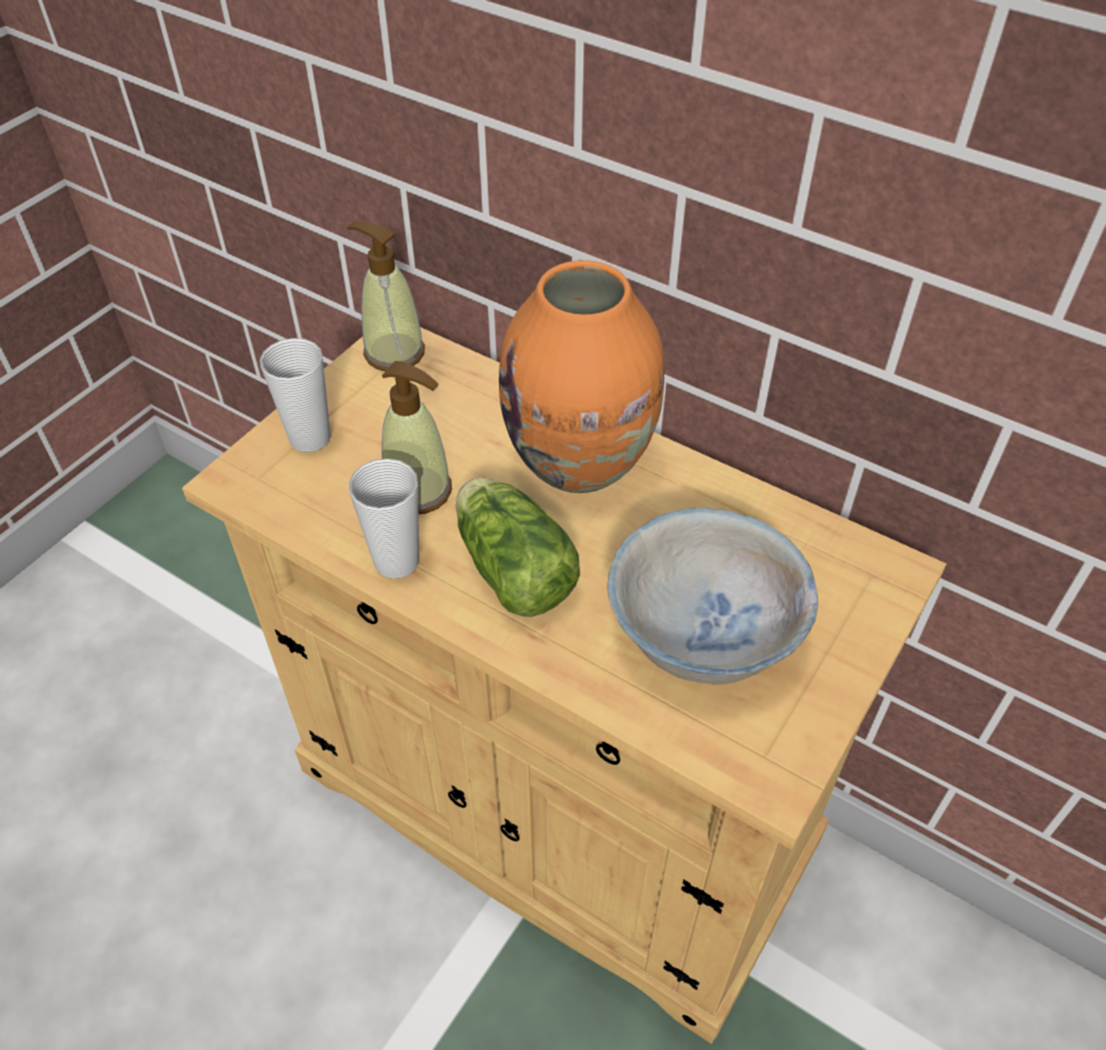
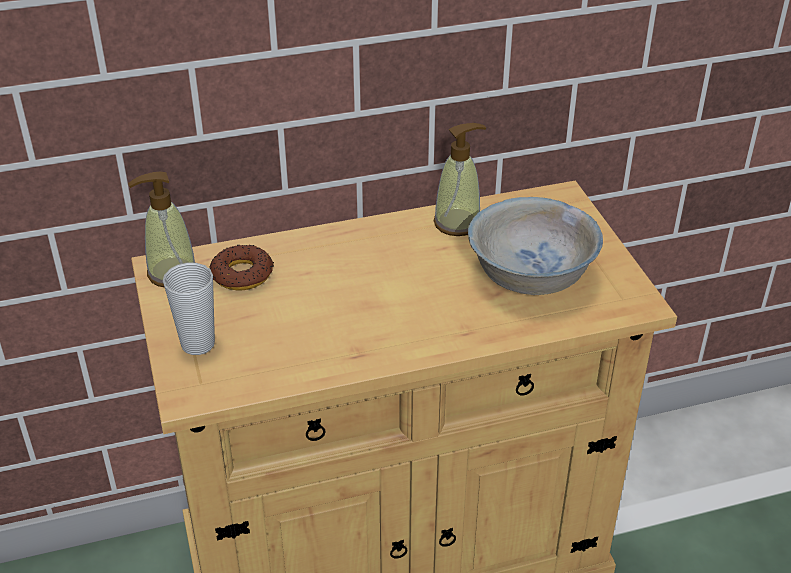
camera: 50 degrees left, 10 degrees down
(396, 561) = (349, 357): cup -> none
(418, 491) = (304, 321): soap dispenser -> soap dispenser (457, 223)
(443, 399) = (242, 274): none -> donut
(511, 566) = (407, 316): lettuce -> none
(581, 462) = (364, 251): orange vase -> none

